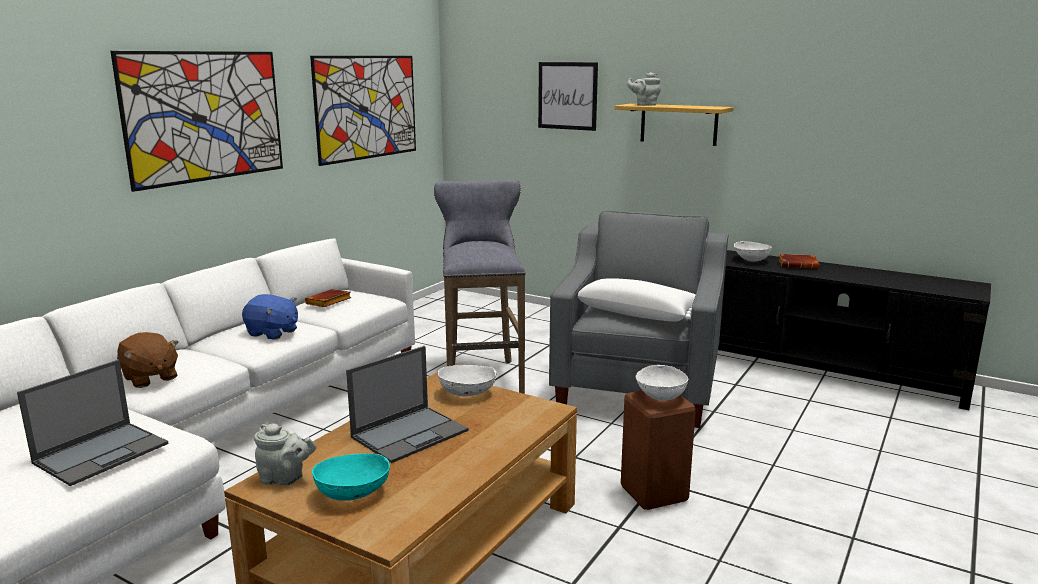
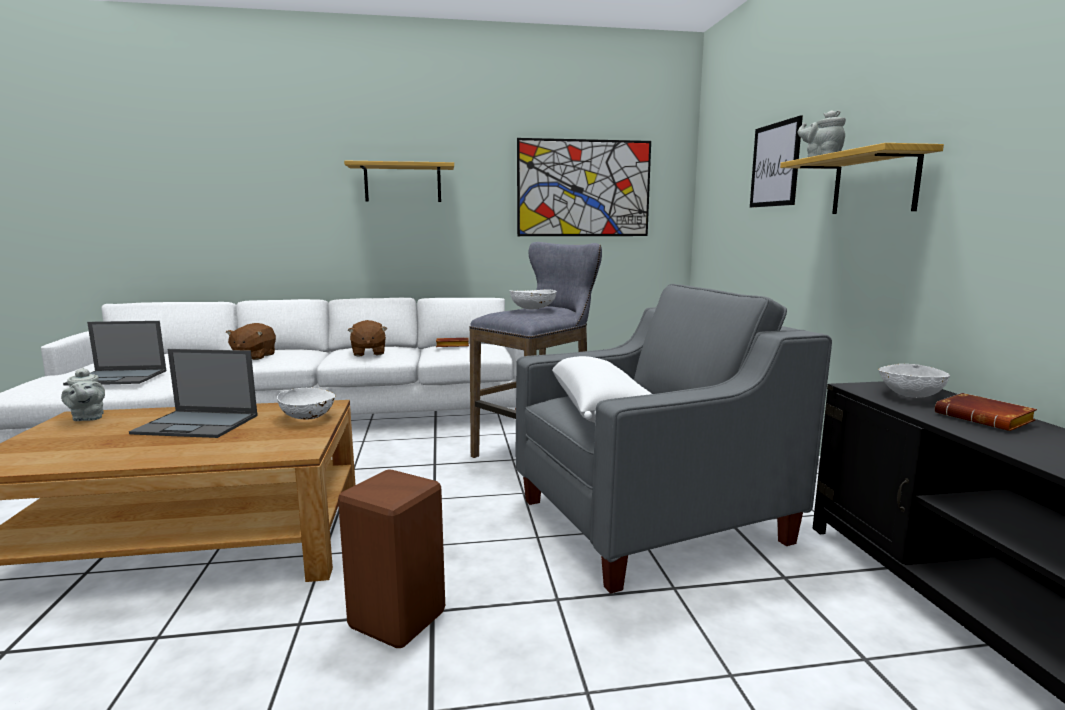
camera: 50 degrees right, 5 degrees down
(206, 116) = (403, 183): picture -> shelf
(272, 333) = (368, 353): blue plush toy -> brown plush toy
(353, 493) = (63, 439): turquoise bowl -> none
(660, 396) = (395, 484): white bowl -> white bowl (533, 309)

